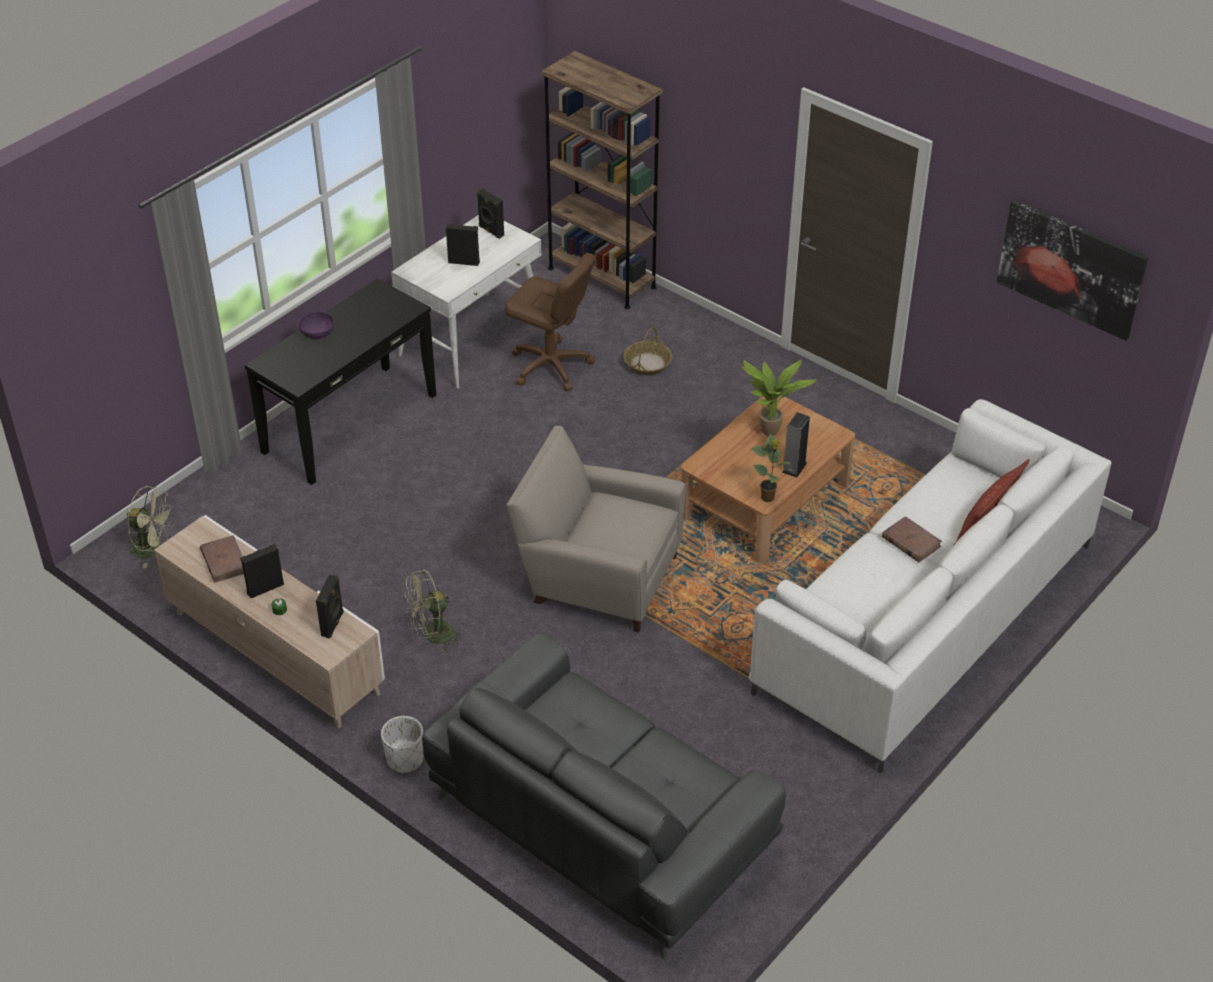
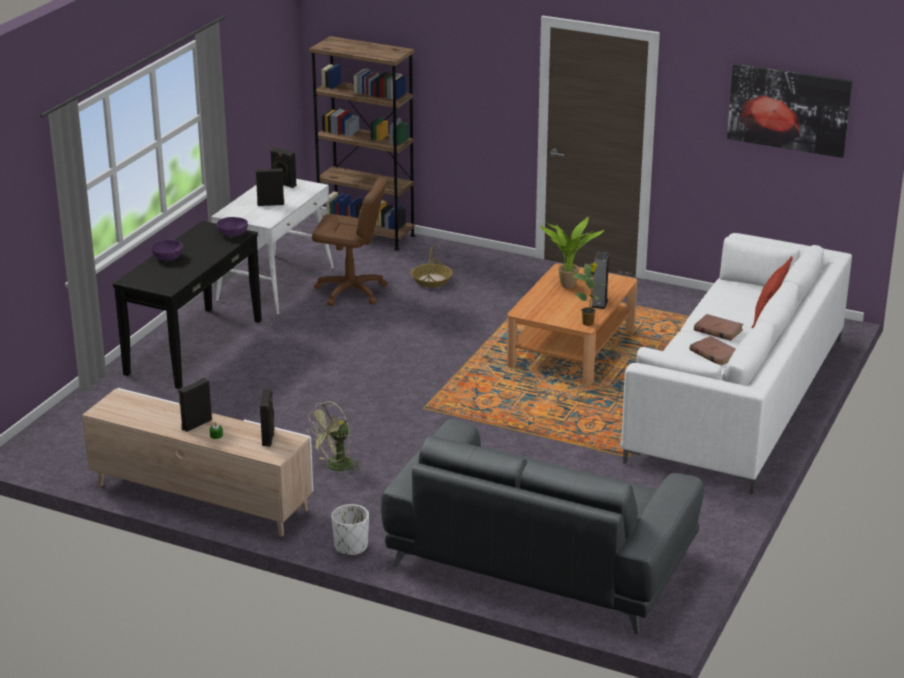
camera: 15 degrees left, 15 degrees down
(153, 549) = (54, 448): green fan -> none
(224, 561) = (150, 413): brown book -> brown book (714, 353)
(402, 307) = (233, 234): none -> purple bowl
(597, 577) = (457, 411): beige armchair -> none

